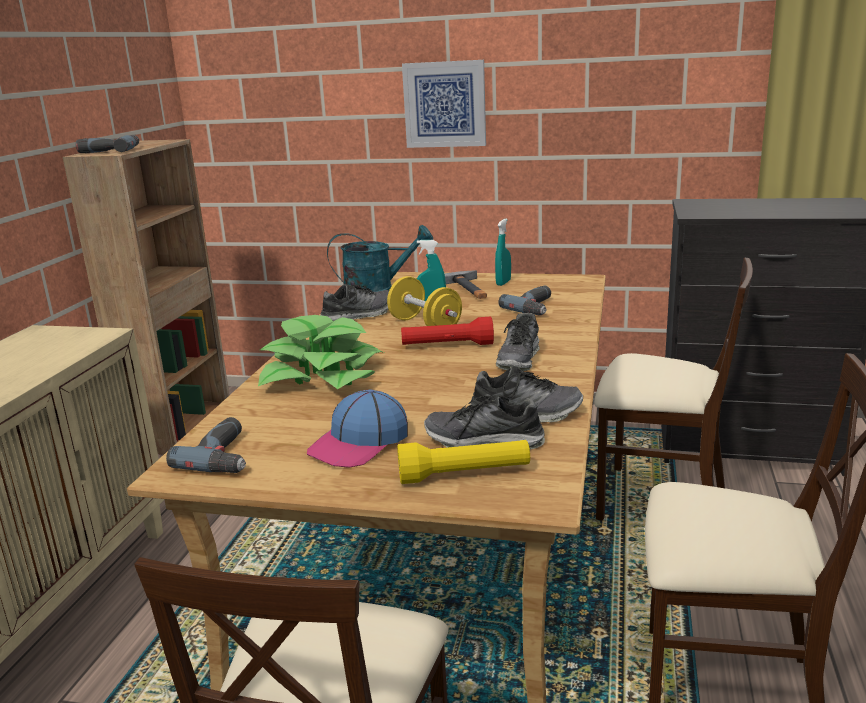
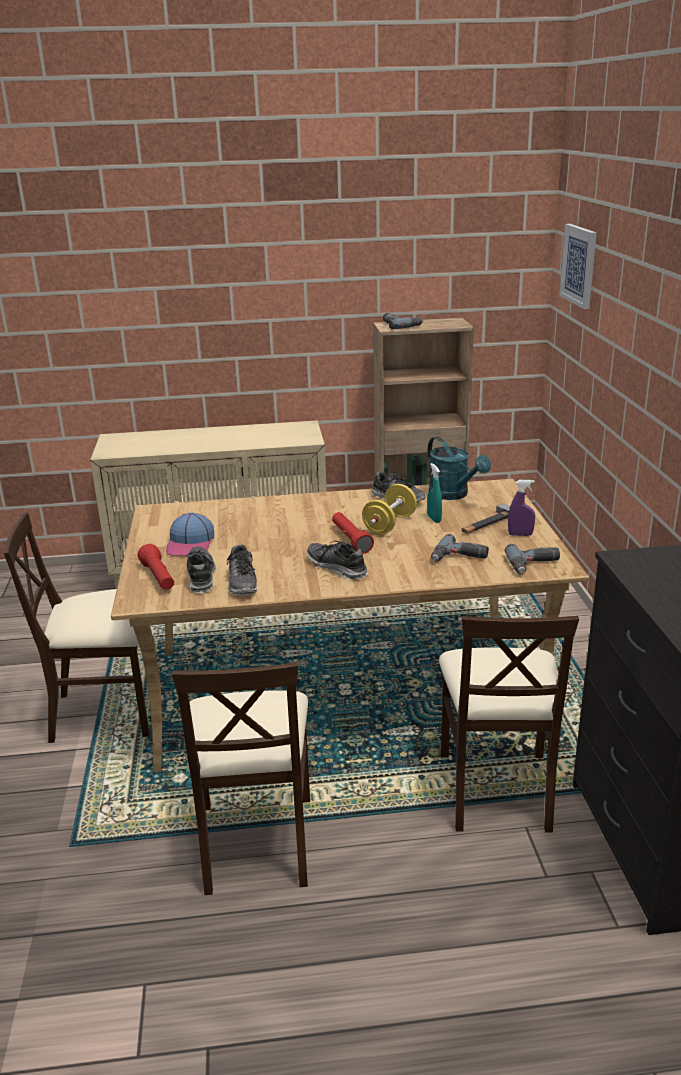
camera: 70 degrees right, 5 degrees up
(226, 455) = (169, 516): power drill -> power drill (534, 565)
(322, 375) = (281, 513): potted plant -> none
(359, 443) = (190, 544): cap -> cap turned 105 degrees counterclockwise
(445, 104) = (646, 356): picture -> picture (579, 265)
(464, 475) = (158, 577): yellow flashlight -> red flashlight
(503, 283) = (520, 534): turquoise spray bottle -> purple spray bottle
(519, 359) = (336, 567): shoe -> shoe turned 45 degrees clockwise

